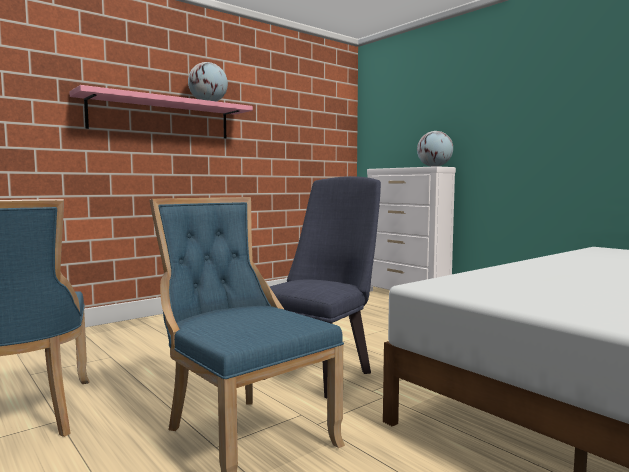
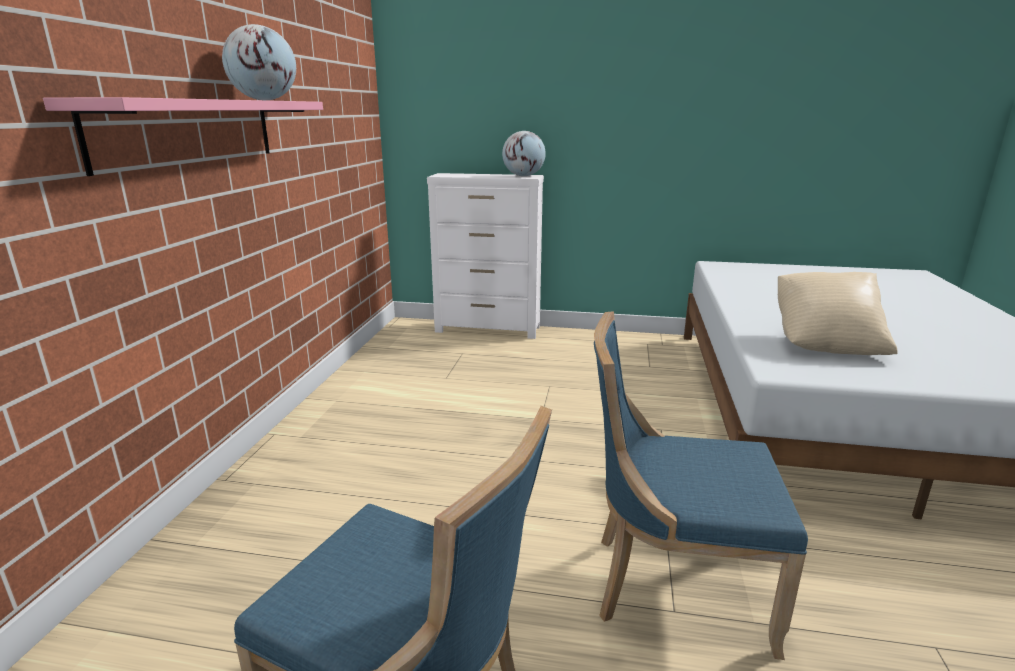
camera: 40 degrees left, 15 degrees up
(321, 372) = (593, 470): blue chair -> none
(540, 285) = (825, 344): none -> beige pillow

